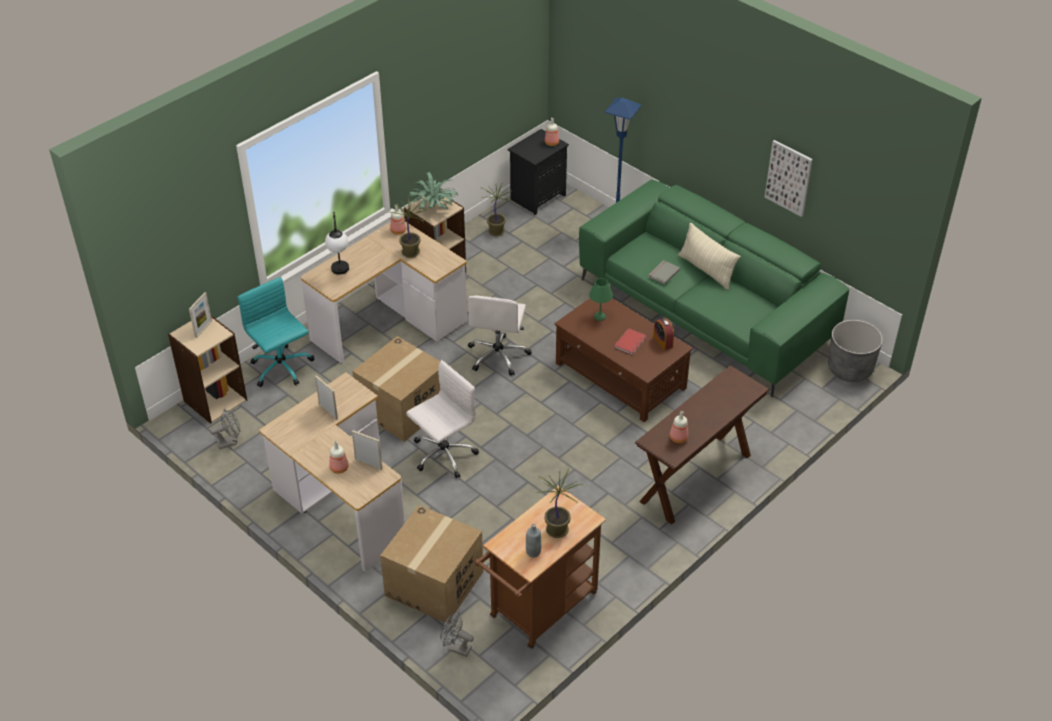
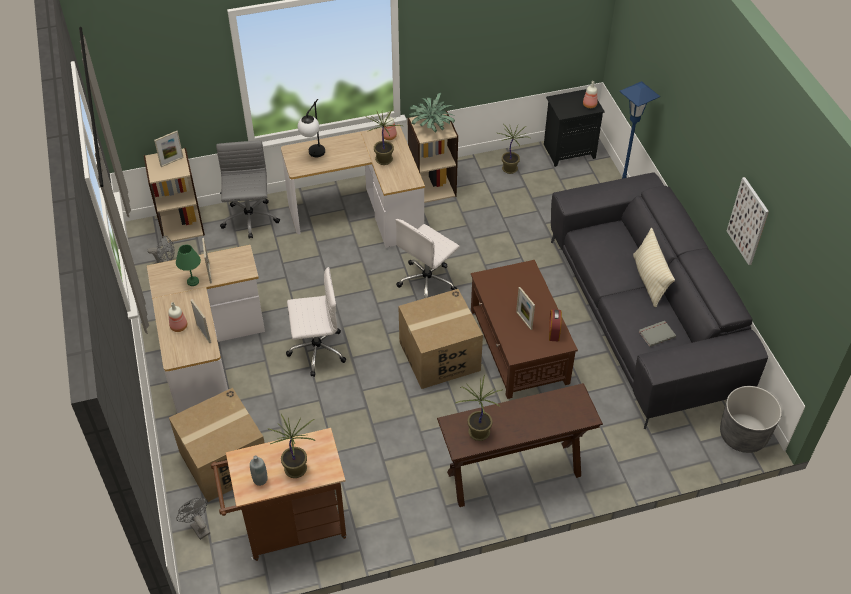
camera: 30 degrees right, 5 degrees up
(282, 368) = (249, 220): turquoise office chair -> grey office chair
(402, 409) = (315, 295): cardboard box -> cardboard box (439, 356)
(599, 317) = (514, 284): green table lamp -> green table lamp (192, 282)
(631, 343) = (524, 320): red book -> picture frame
(663, 273) = (606, 266): grey book -> grey book (656, 334)
(678, 438) = (478, 432): bottle -> potted plant
(705, 311) = (643, 317): green sofa -> grey sofa

